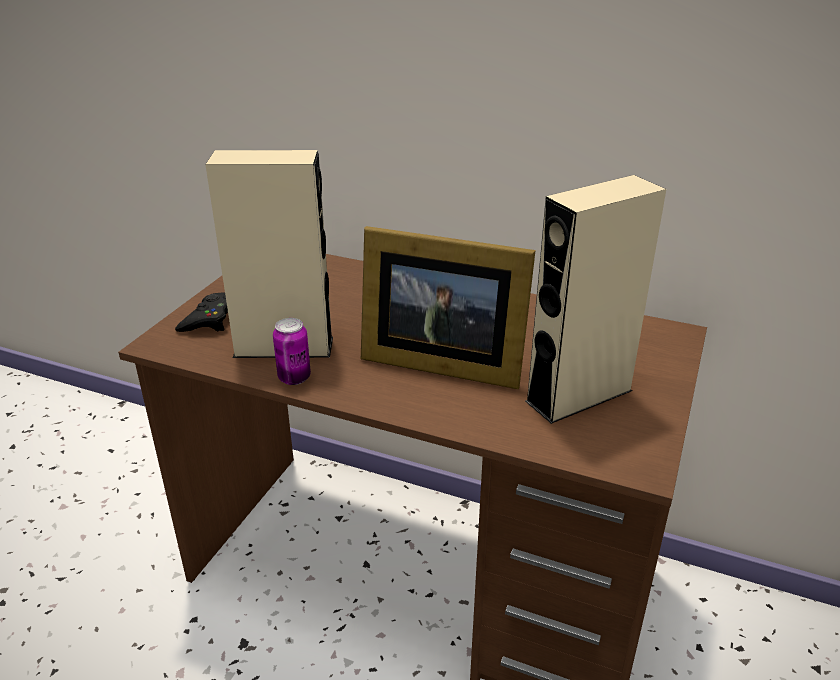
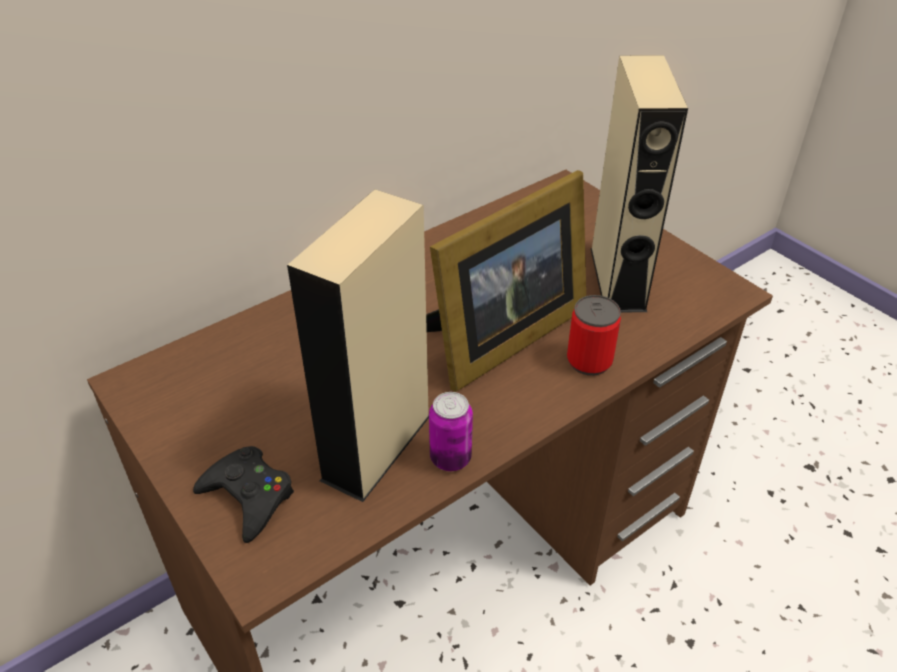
camera: 60 degrees left, 10 degrees up
(453, 409) = (589, 361): none -> can

